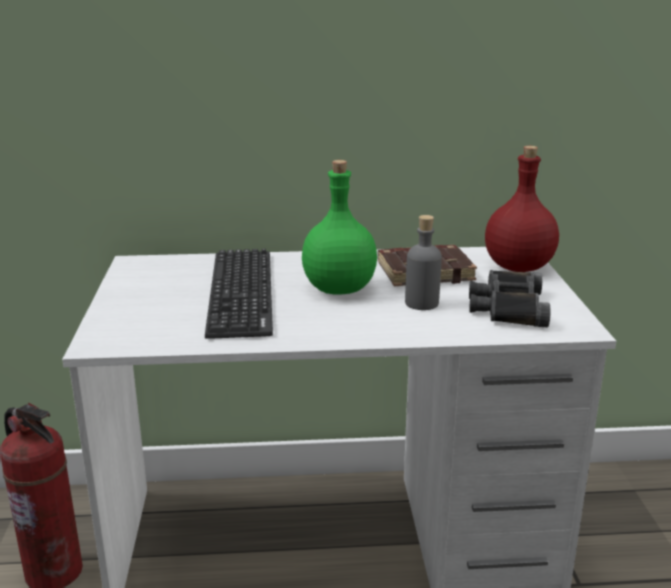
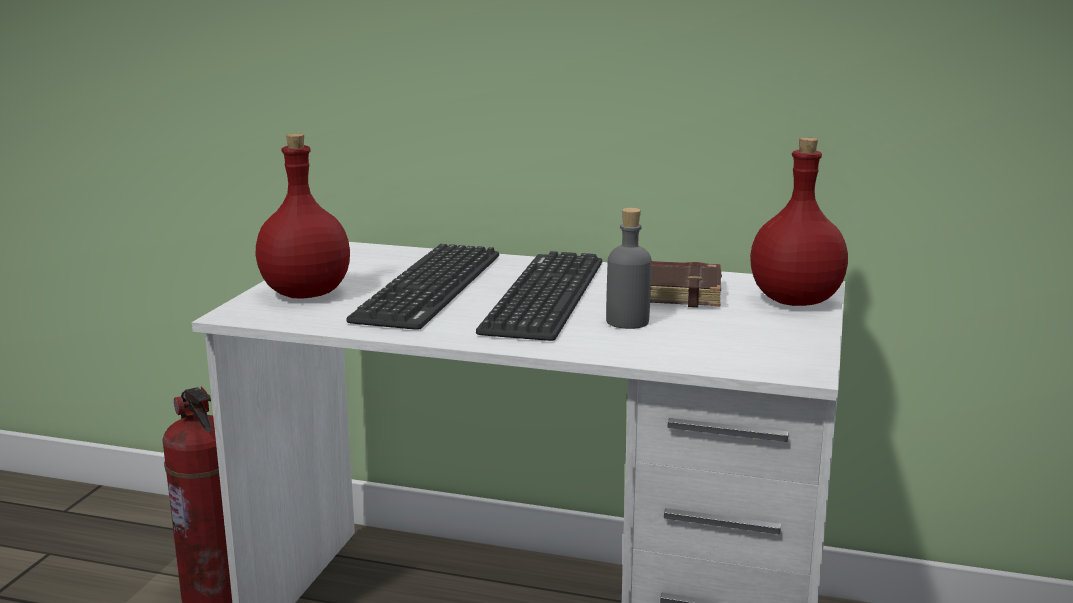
camera: 20 degrees right, 5 degrees down
(141, 314) = (305, 294): none -> red bottle
(339, 288) = (545, 296): green bottle -> keyboard
(507, 307) = (731, 338): black binoculars -> none

